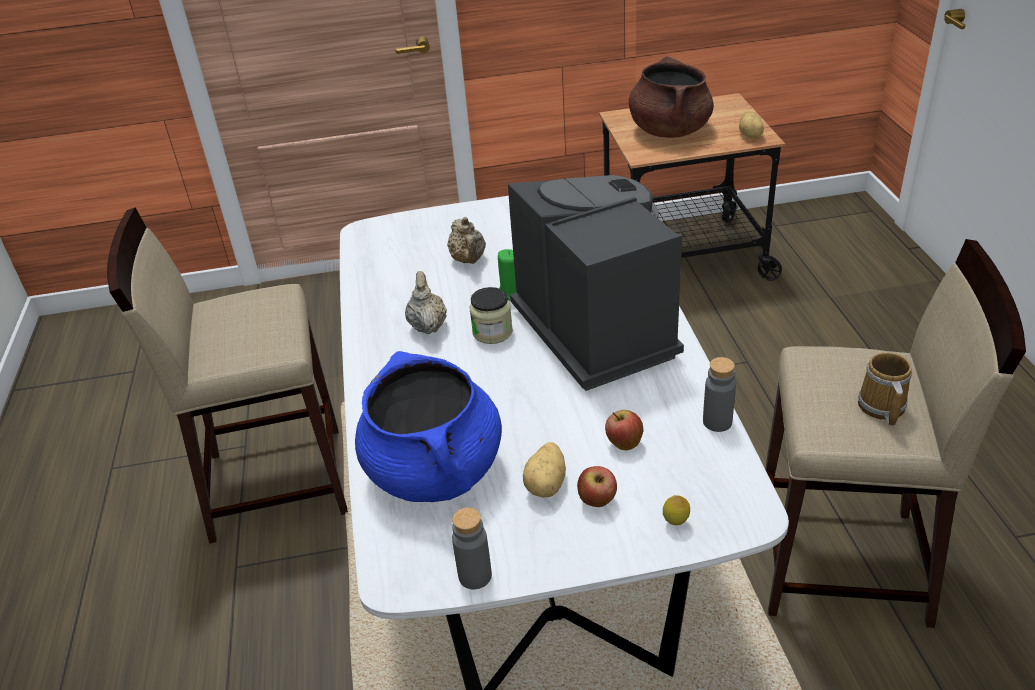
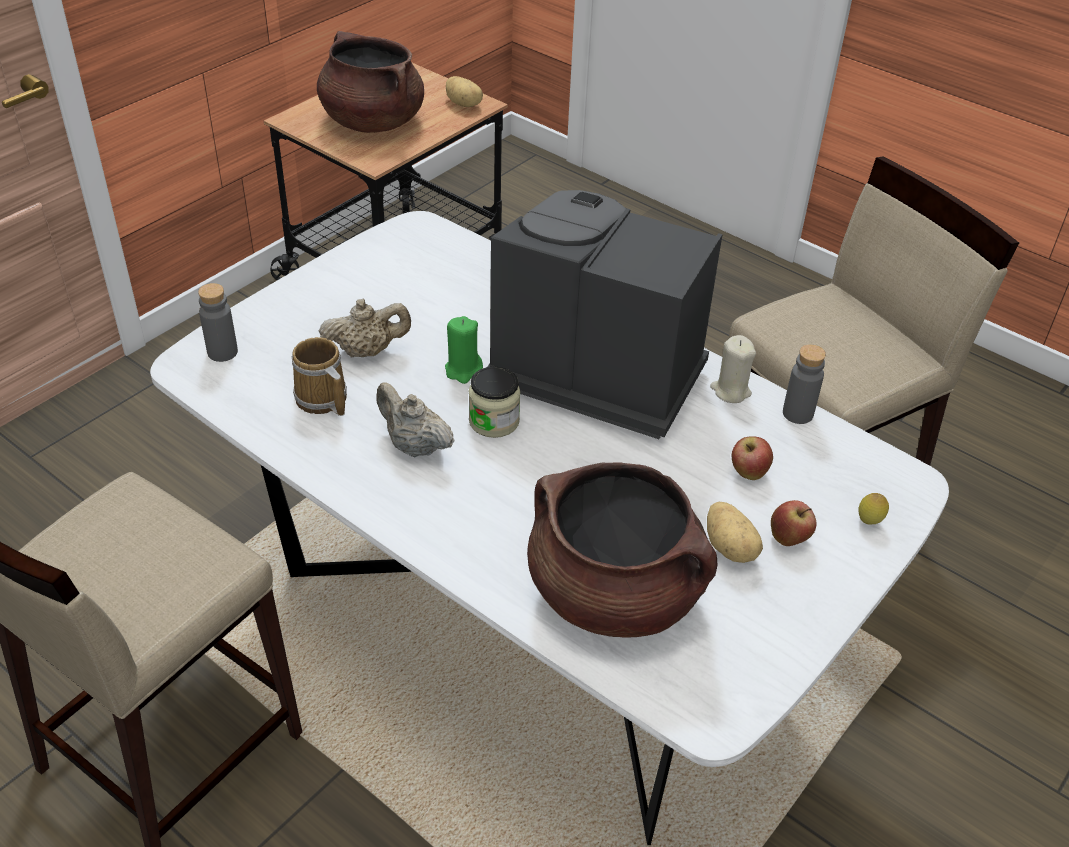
camera: 45 degrees left, 5 degrees up
(435, 471) = (615, 593): blue cooking pot -> brown cooking pot
(468, 260) = (367, 351): beige teapot -> beige teapot turned 45 degrees counterclockwise
(475, 576) = (773, 668): grey bottle -> grey bottle (222, 352)
(683, 383) = (730, 391): none -> beige candle
(880, 407) = (869, 342): mug -> mug (321, 400)

